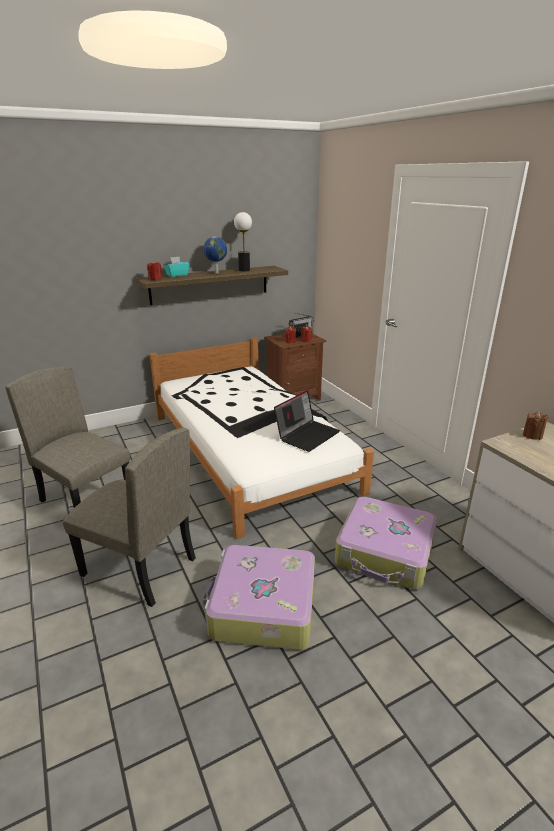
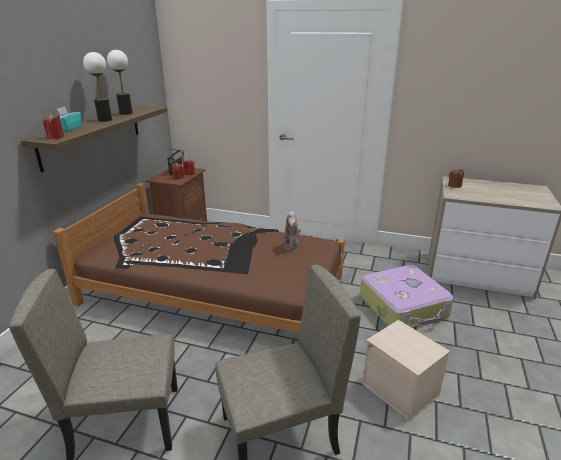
camera: 45 degrees left, 0 degrees up
(216, 273) = (105, 120): globe -> table lamp
(249, 451) = (214, 290): white bed -> brown bed
(262, 607) = (401, 389): suitcase -> beige storage box
(307, 435) = (292, 247): laptop -> plush toy

